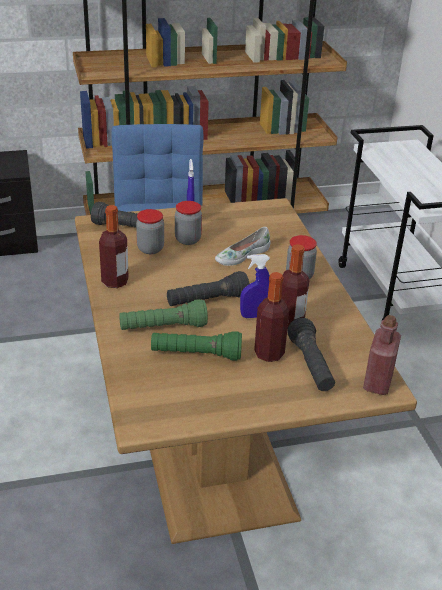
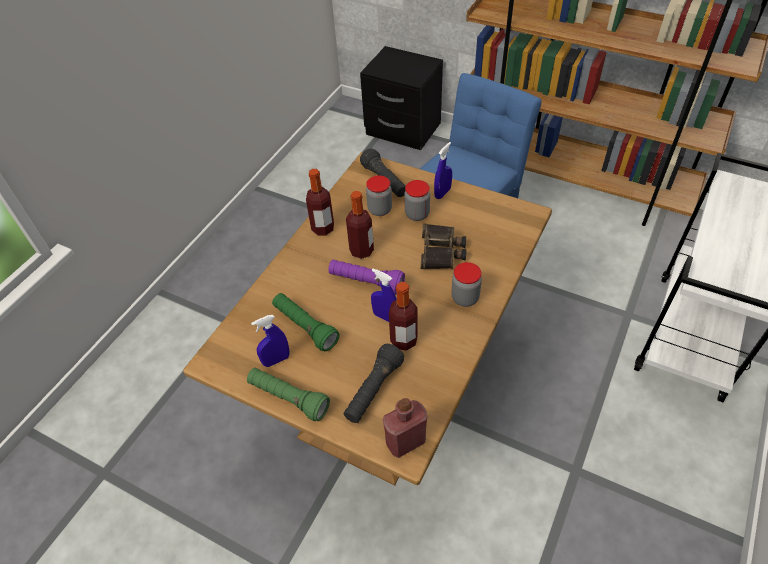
camera: 45 degrees right, 15 degrees up
(163, 327) = (310, 289): green flashlight -> green flashlight (288, 398)
(202, 389) = (276, 360): none -> blue spray bottle
(207, 301) = (366, 282): black flashlight -> purple flashlight
(241, 255) = (442, 251): white shoe -> binoculars
(269, 353) = (356, 359): bottle -> bottle (361, 251)

